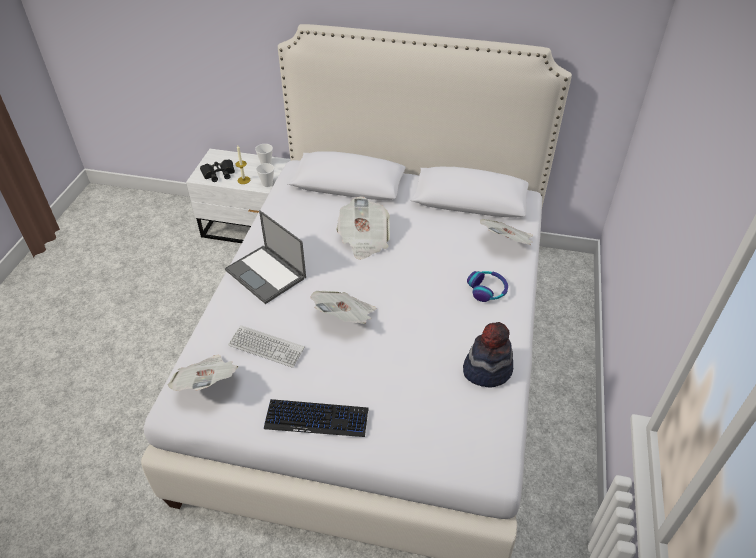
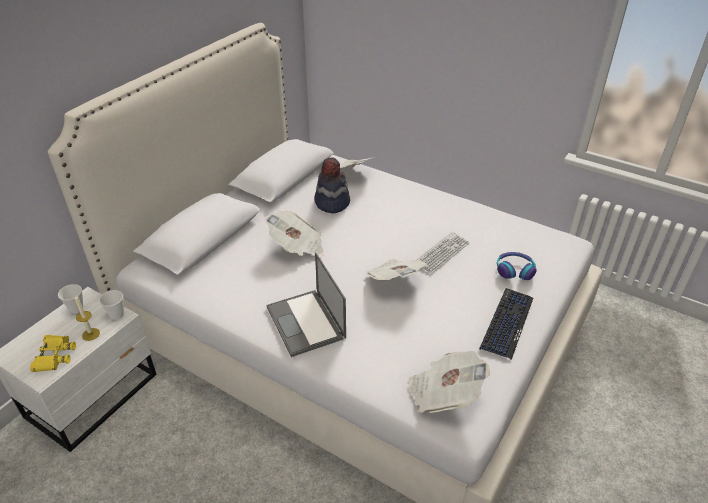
camera: 70 degrees left, 5 degrees down
(219, 173) = (55, 356): black binoculars -> yellow binoculars
(266, 274) = (306, 323): laptop -> laptop turned 90 degrees clockwise
(266, 347) = (413, 339): keyboard -> keyboard (442, 253)
(487, 290) = (399, 198): headphones -> headphones (515, 270)
(487, 369) = (481, 221): hat -> hat (332, 202)

